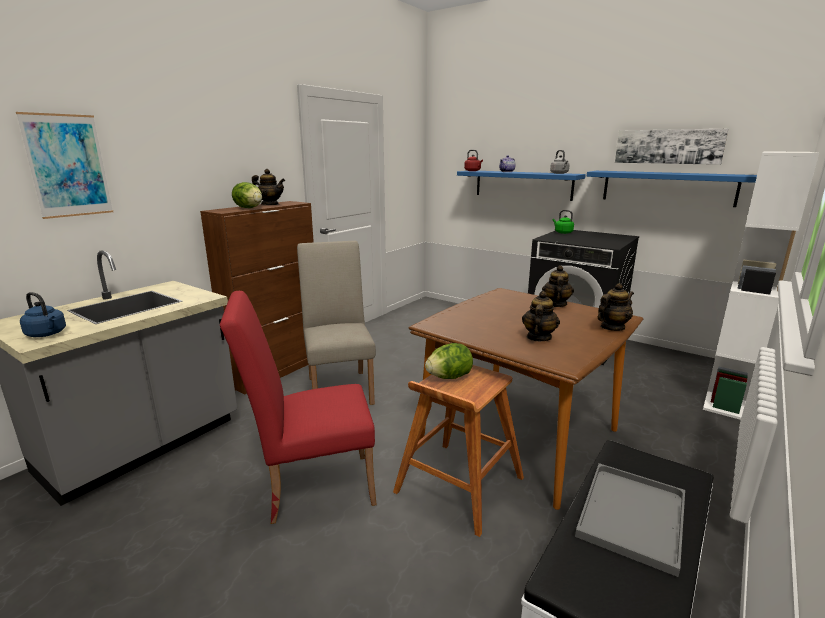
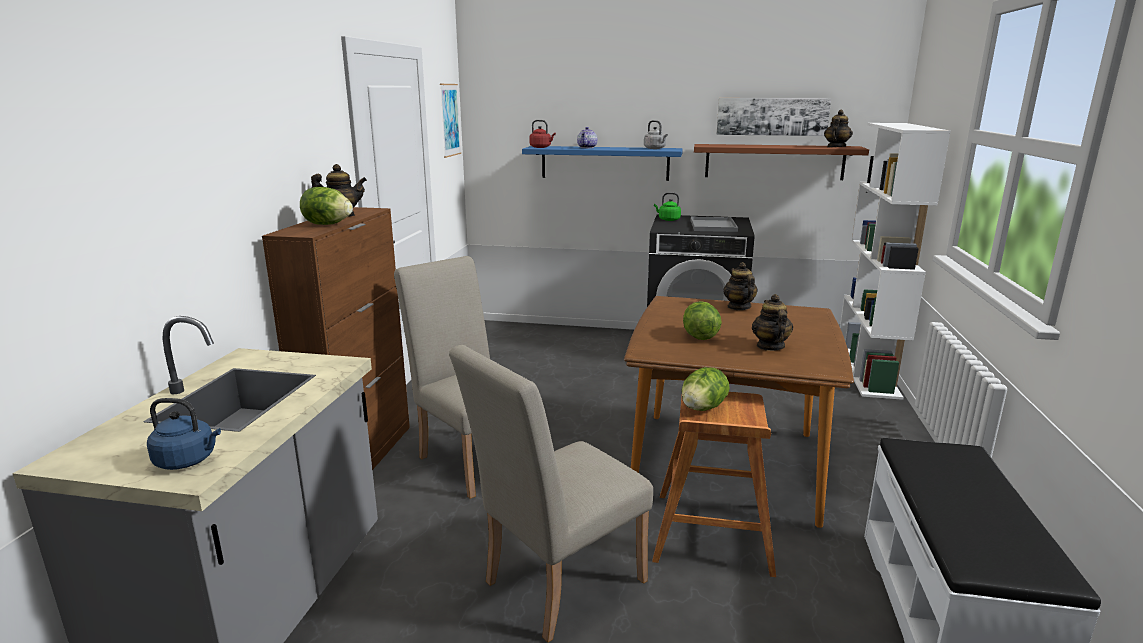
camera: 25 degrees left, 0 degrees up
(68, 166) = (106, 185): picture -> picture (450, 120)
(311, 487) = (555, 586): red chair -> beige chair
(489, 321) = (699, 336): none -> lettuce
(612, 327) = (819, 324): teapot -> teapot (836, 147)
(631, 513) = (963, 495): grey tray -> grey tray (712, 225)
(667, 187) = (774, 161): blue shelf -> brown shelf

